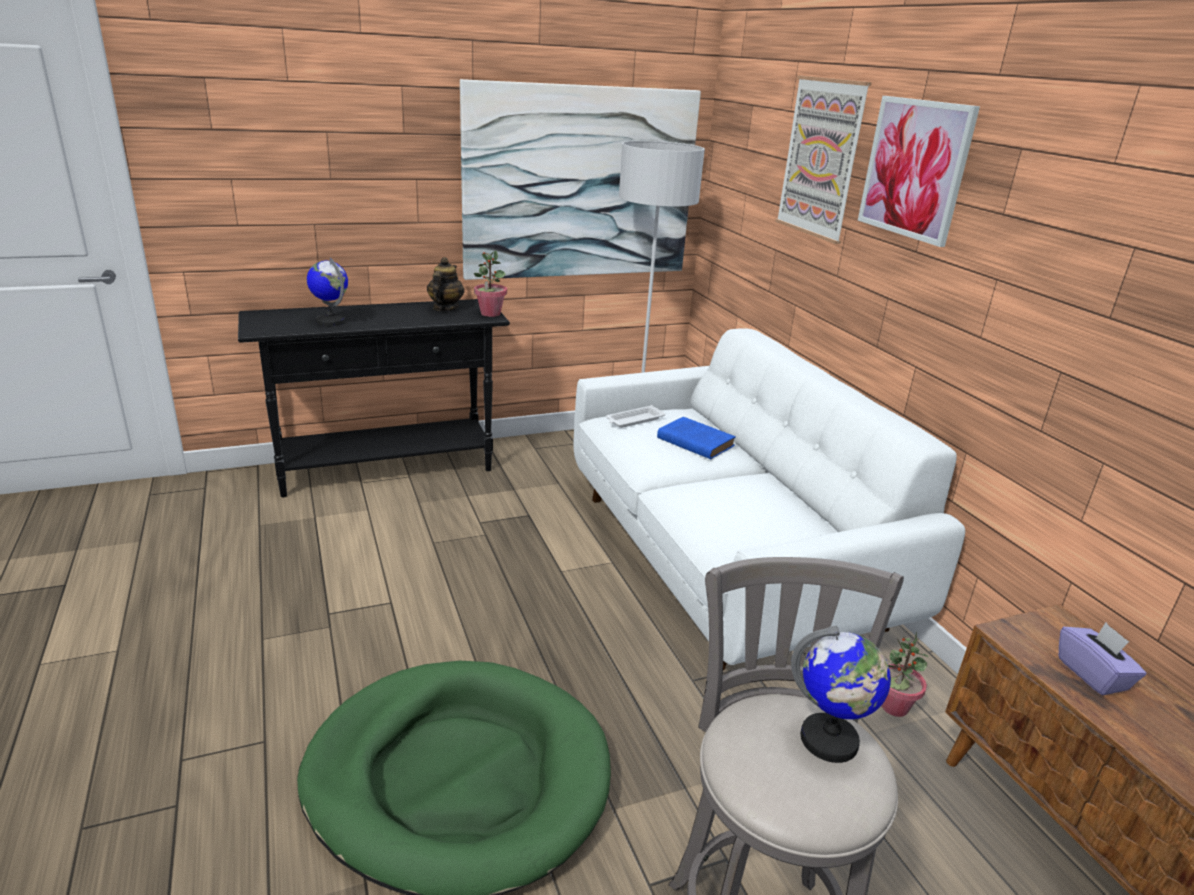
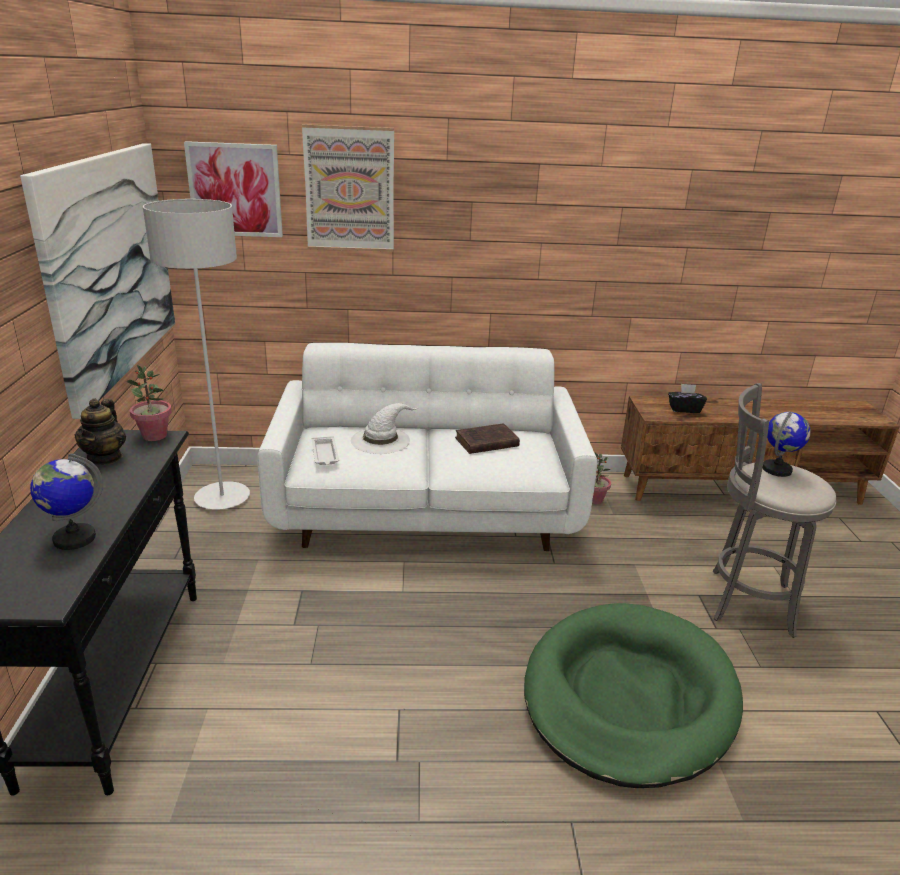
camera: 70 degrees left, 0 degrees up
(445, 308) = (105, 457): teapot -> teapot turned 120 degrees counterclockwise
(693, 441) = (381, 440): blue book -> white hat
(757, 502) = (485, 442): none -> brown book
(915, 169) = (457, 186): picture -> picture (235, 190)
(1092, 674) = (684, 409): purple tissue box -> black tissue box

